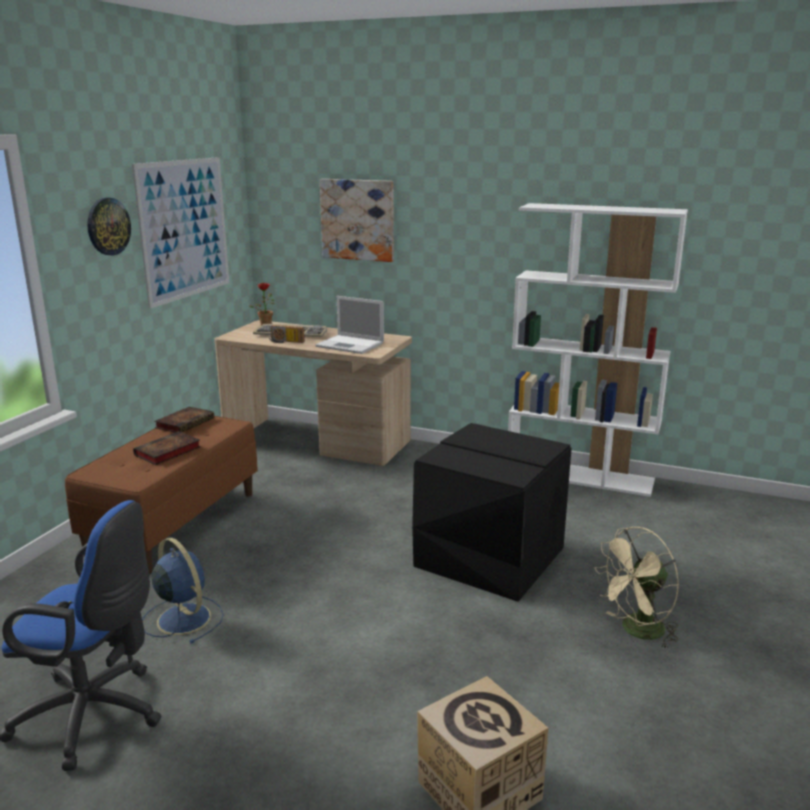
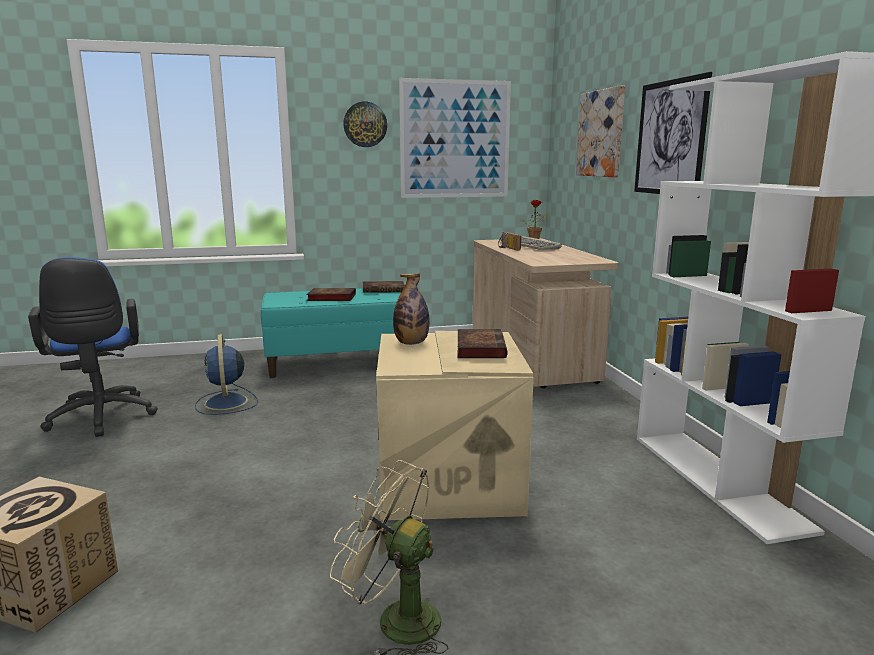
camera: 55 degrees right, 5 degrees down
(174, 523) = (342, 362): brown bench -> turquoise bench
(183, 618) = (226, 403): blue fan -> blue fan turned 150 degrees clockwise
(351, 345) = (544, 257): laptop -> none
(459, 457) = (411, 343): none -> bottle
(465, 233) = (670, 138): none -> picture
(490, 558) = (446, 482): black storage box -> beige storage box
(505, 441) = (479, 348): none -> book

